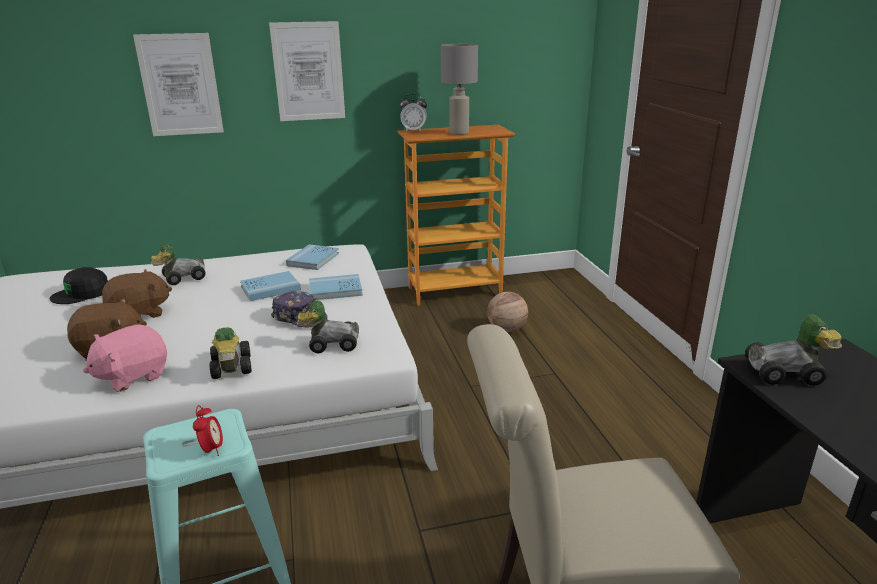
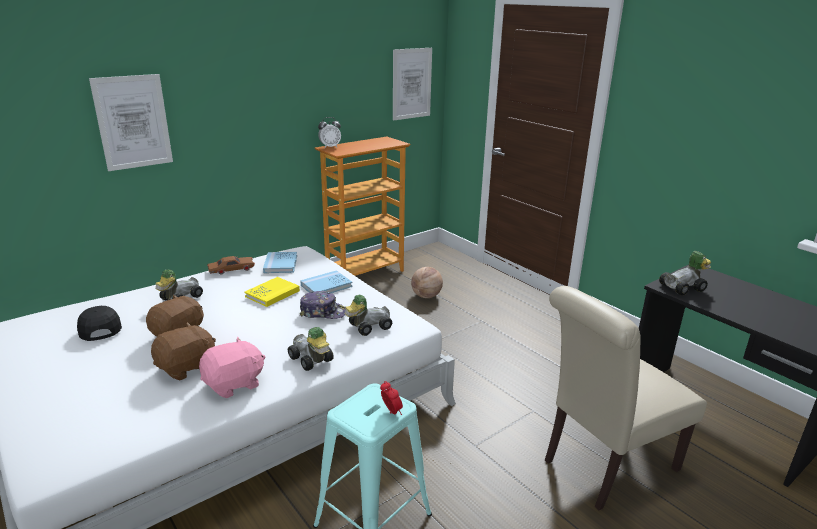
camera: 25 degrees left, 0 degrees up
(82, 293) = (99, 328): black cap -> black cap turned 120 degrees clockwise
(132, 376) = (234, 384): pink plush toy -> pink plush toy turned 150 degrees counterclockwise
(260, 257) = (231, 269): none -> brown toy car
(270, 288) = (272, 293): blue book -> yellow book
(308, 72) = (244, 103): picture -> picture (411, 83)
(458, 133) = (368, 146): grey table lamp -> none

